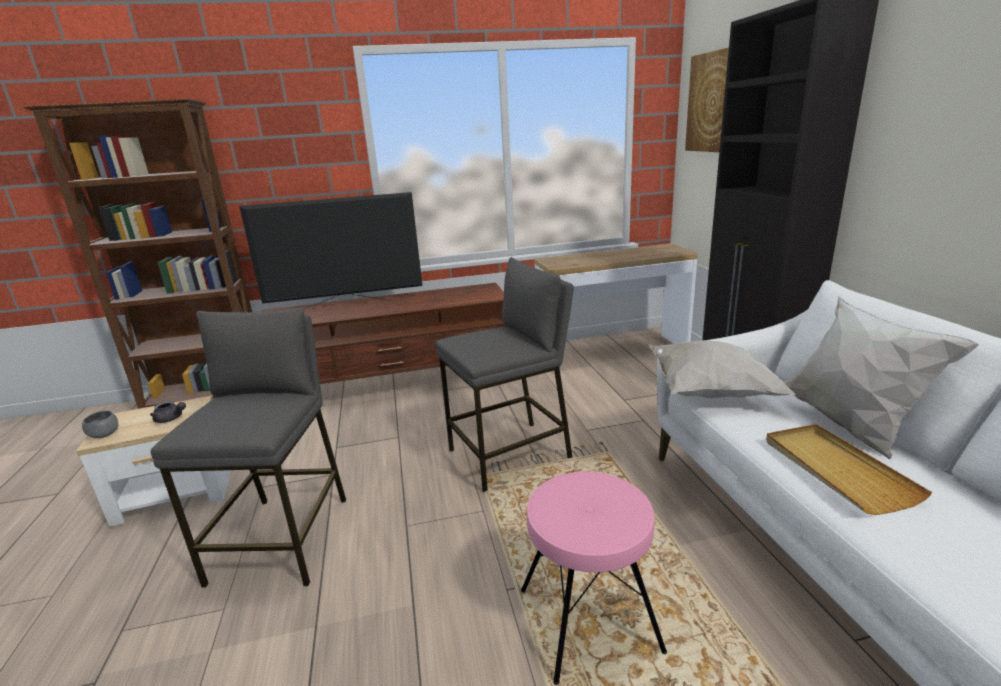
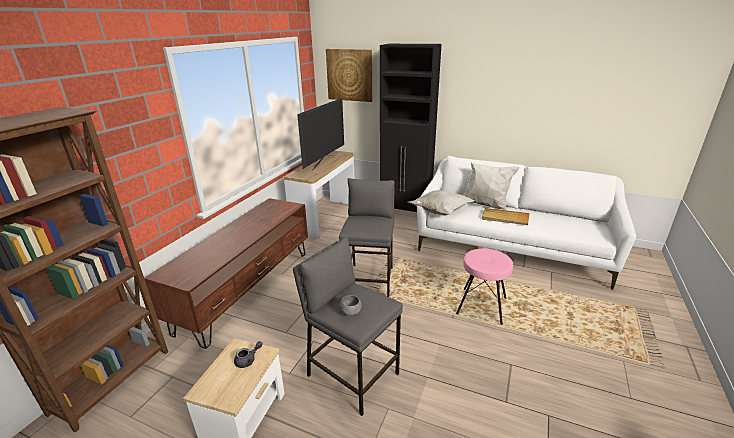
camera: 55 degrees left, 5 degrees up
(104, 435) = (228, 396): grey bowl -> grey bowl (350, 312)
(346, 305) = (211, 246): television -> television (324, 162)

